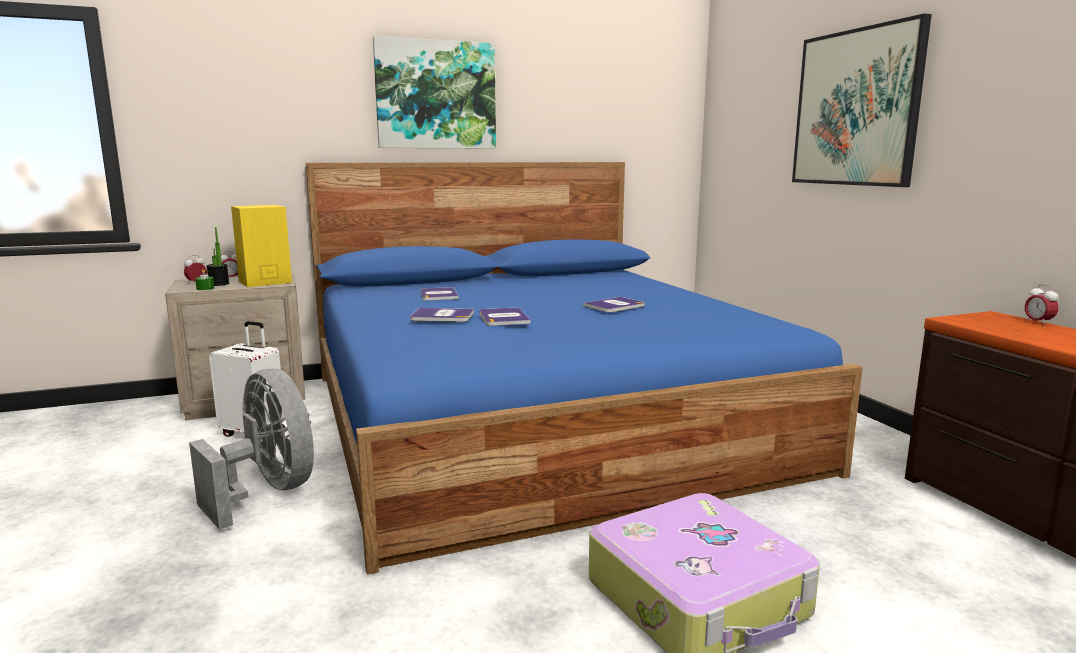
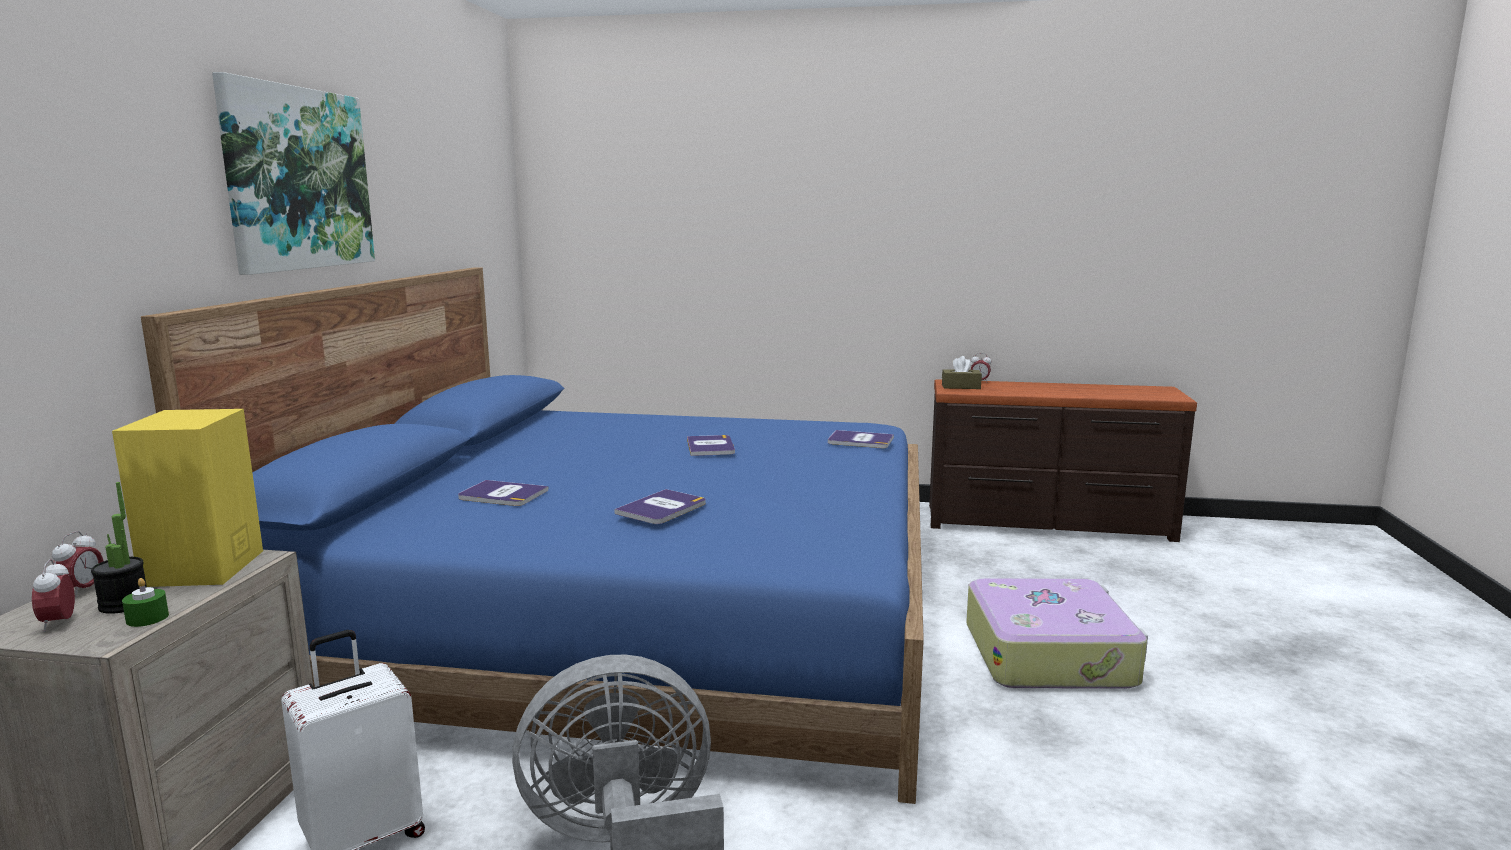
camera: 60 degrees left, 0 degrees up
(503, 318) = (725, 487): book -> book (860, 441)
(856, 108) = (767, 210): picture -> none
(985, 320) = (961, 387): none -> brown tissue box

